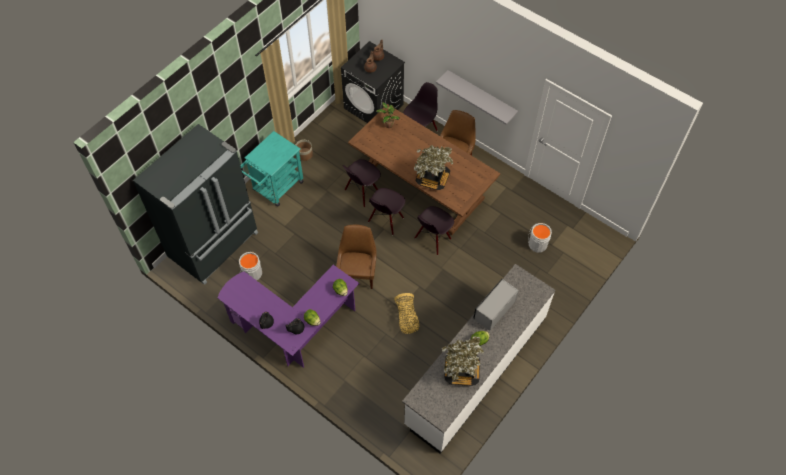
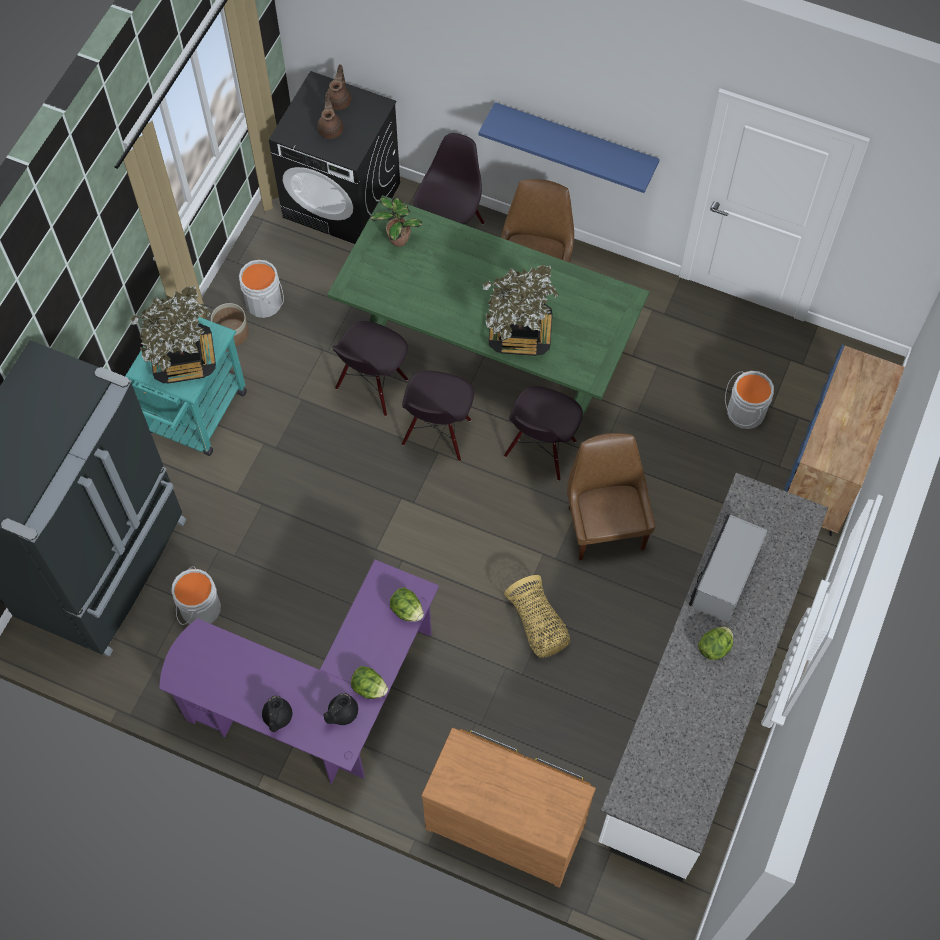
camera: 15 degrees left, 5 degrees up
(324, 144) = (266, 302): none -> grey bucket
(358, 273) = (414, 556): brown chair -> brown chair (605, 525)
(364, 404) = (506, 821): none -> brown dresser
(422, 186) = (488, 346): brown dining table -> green dining table
(461, 370) = (697, 717): potted plant -> potted plant (183, 358)
(481, 95) = (575, 140): grey shelf -> blue shelf
(569, 280) = (826, 471): none -> blue cabinet

